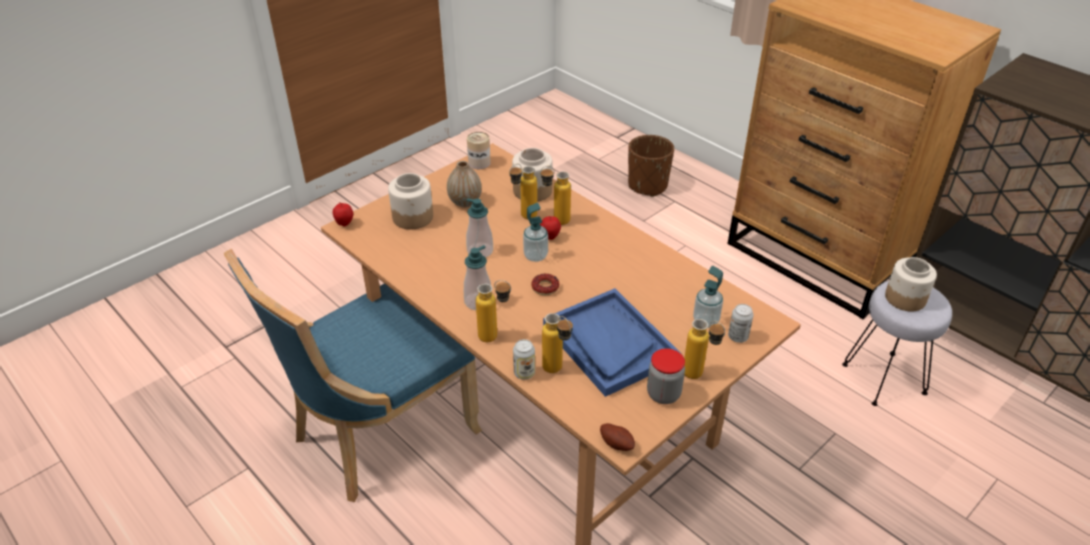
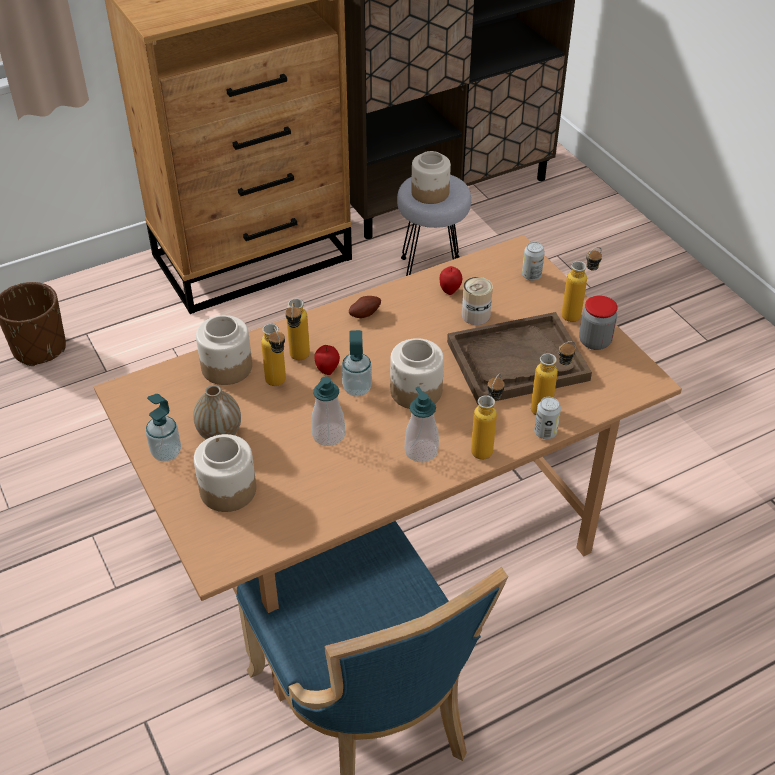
camera: 75 degrees left, 5 degrees up
(345, 224) = (208, 566): apple -> apple (450, 290)
(479, 163) = (136, 406): can -> can (475, 315)
(545, 287) = (415, 391): donut -> jar
(609, 343) = (517, 361): blue tray -> brown tray
(617, 443) = (650, 385): potato -> potato (364, 313)
(705, 321) = (504, 289): soap dispenser -> soap dispenser (166, 452)

